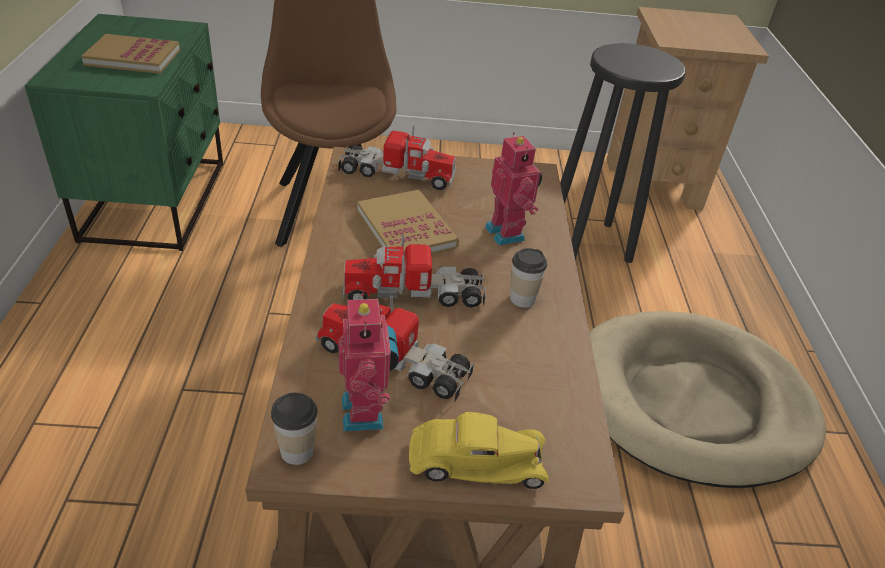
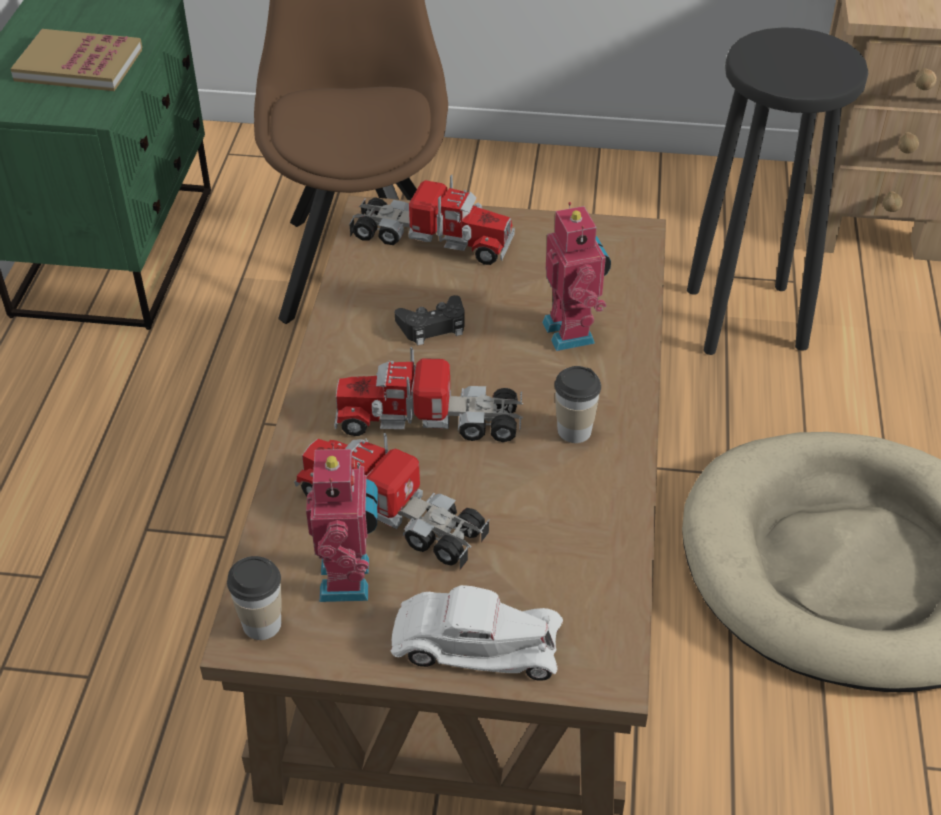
camera: 10 degrees right, 5 degrees up
(406, 229) = (433, 326): book -> black game controller
(476, 461) = (476, 644): yellow toy car -> white toy car

